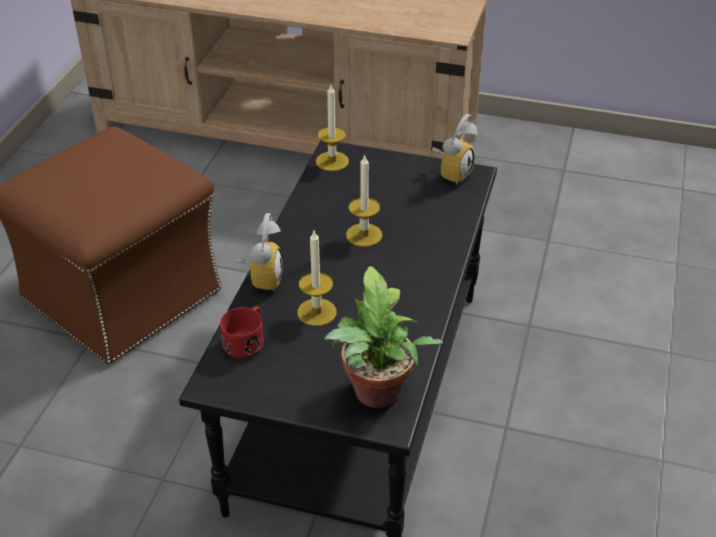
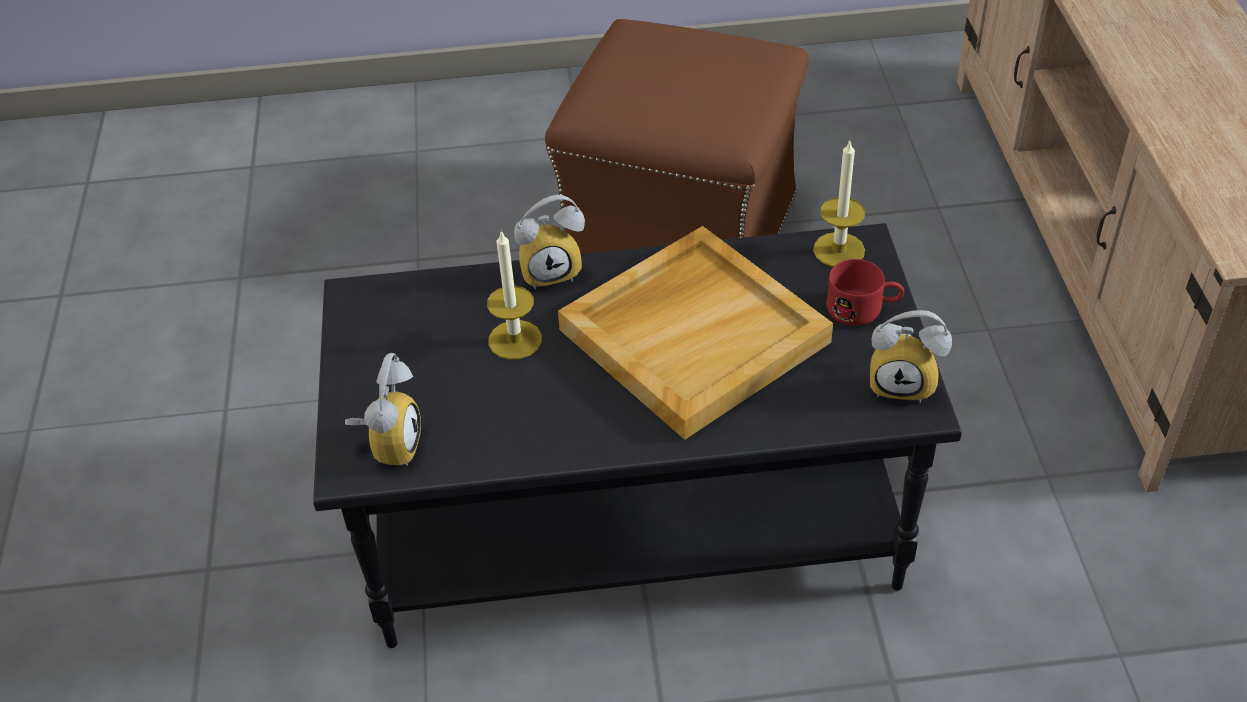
camera: 70 degrees right, 5 degrees up
(247, 340) = (437, 297): red mug -> red mug (863, 309)
(364, 235) = (694, 334): candle -> beige tray
(377, 396) = (389, 444): potted plant -> alarm clock

